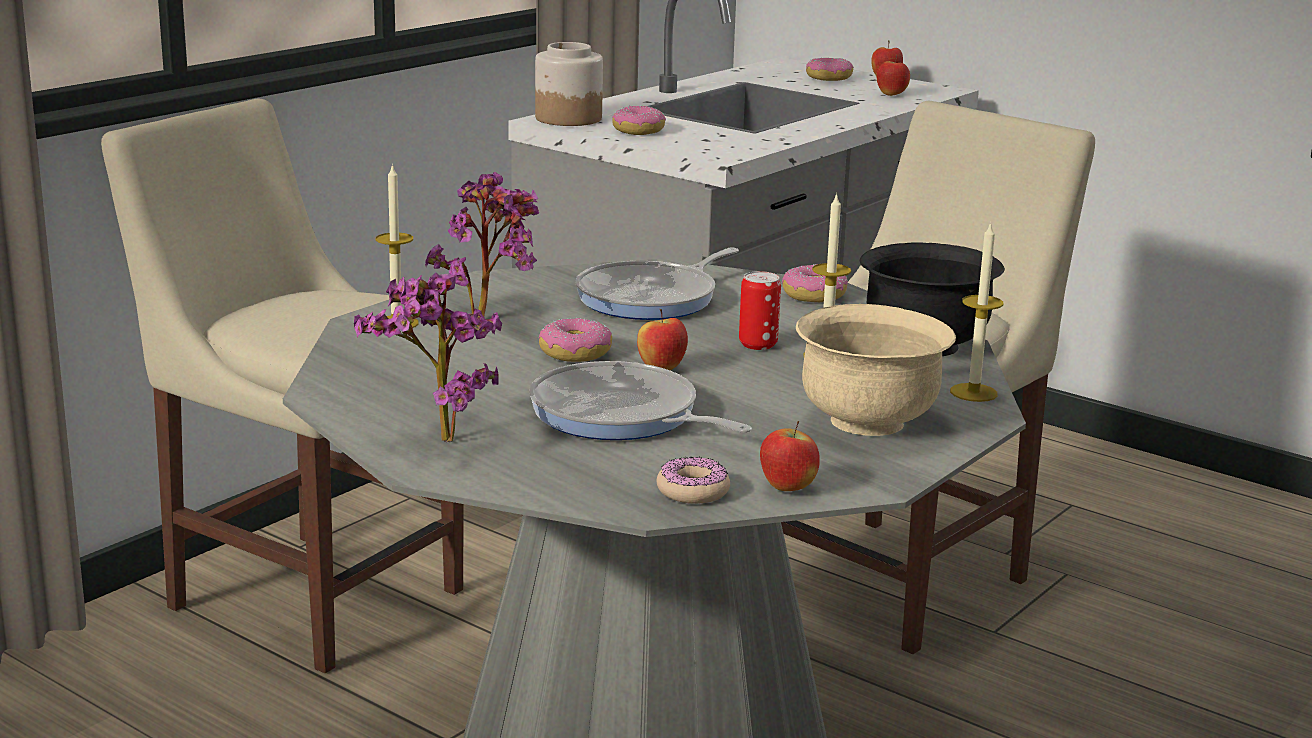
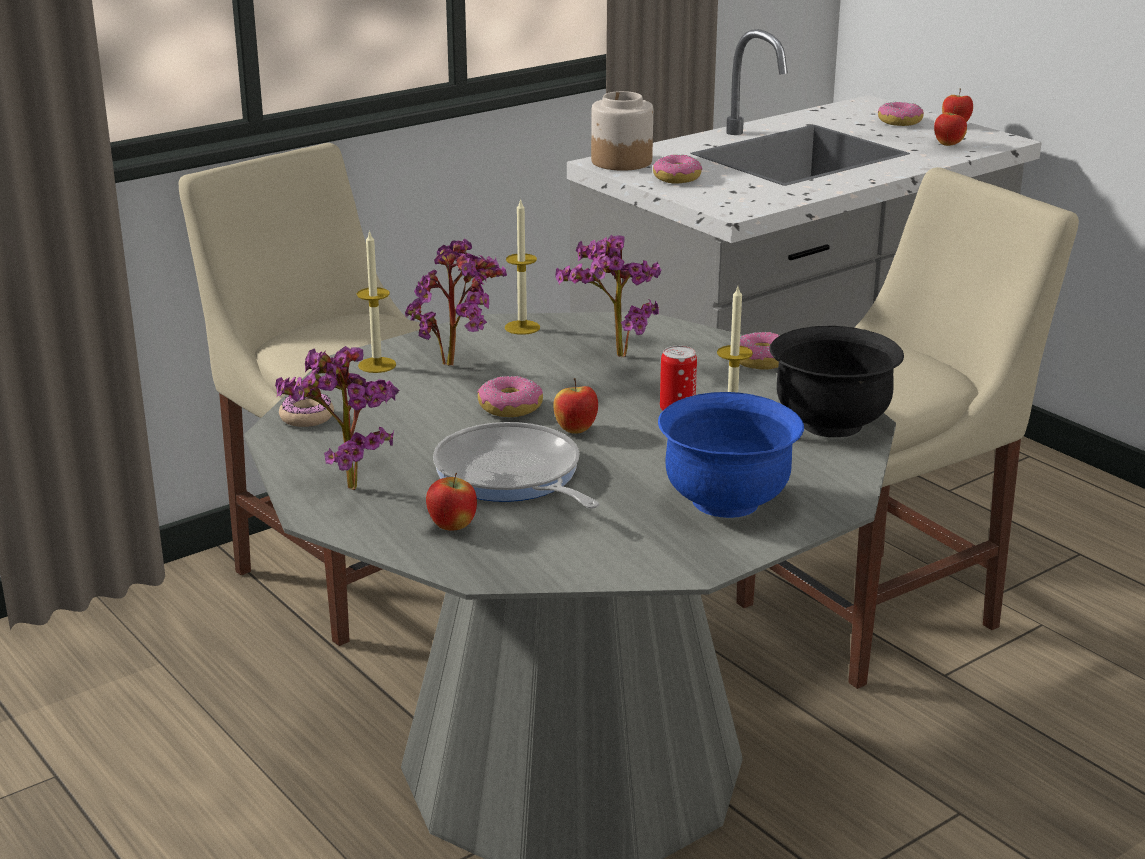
camera: 15 degrees right, 5 degrees up
(652, 298) = (612, 354): frying pan -> potted plant
(693, 491) = (528, 559): donut -> donut (307, 417)
(787, 488) = (611, 565): apple -> apple (452, 527)
(868, 422) = (727, 502): beige bowl -> blue bowl
(973, 392) = (845, 479): candle -> candle (522, 327)

